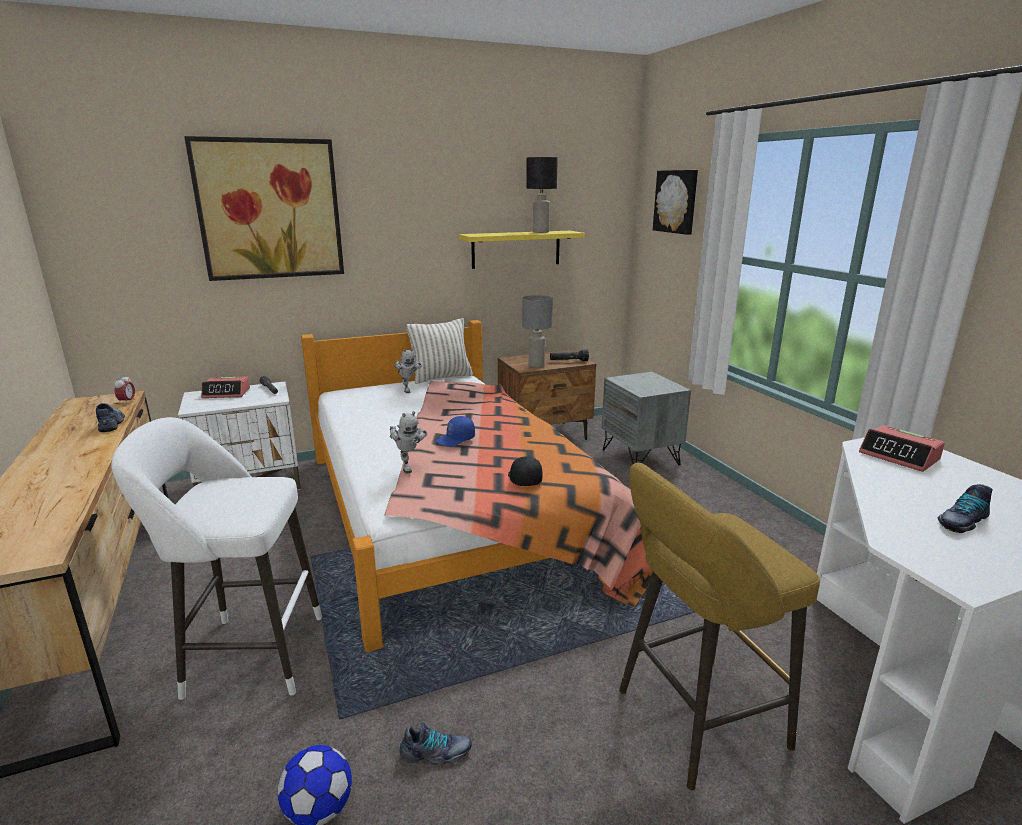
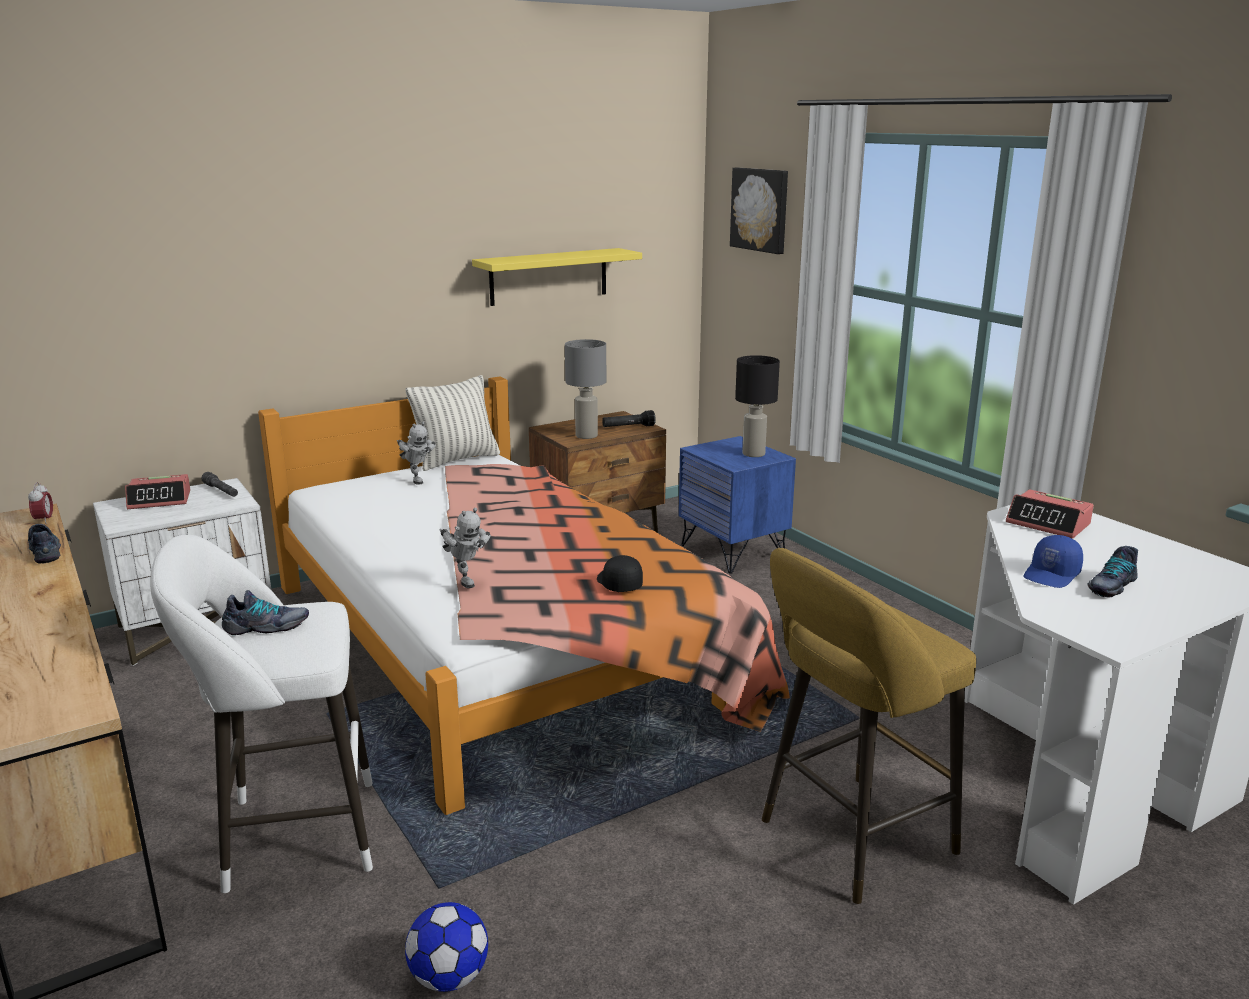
camera: 10 degrees left, 0 degrees up
(270, 209) = (213, 236): picture -> none
(436, 753) = (567, 907): shoe -> shoe (266, 627)
(456, 440) = (514, 542): blue cap -> blue cap (1052, 575)
(540, 232) = (582, 253): black table lamp -> black table lamp (753, 454)
(641, 457) = (733, 551): grey nightstand -> blue nightstand

